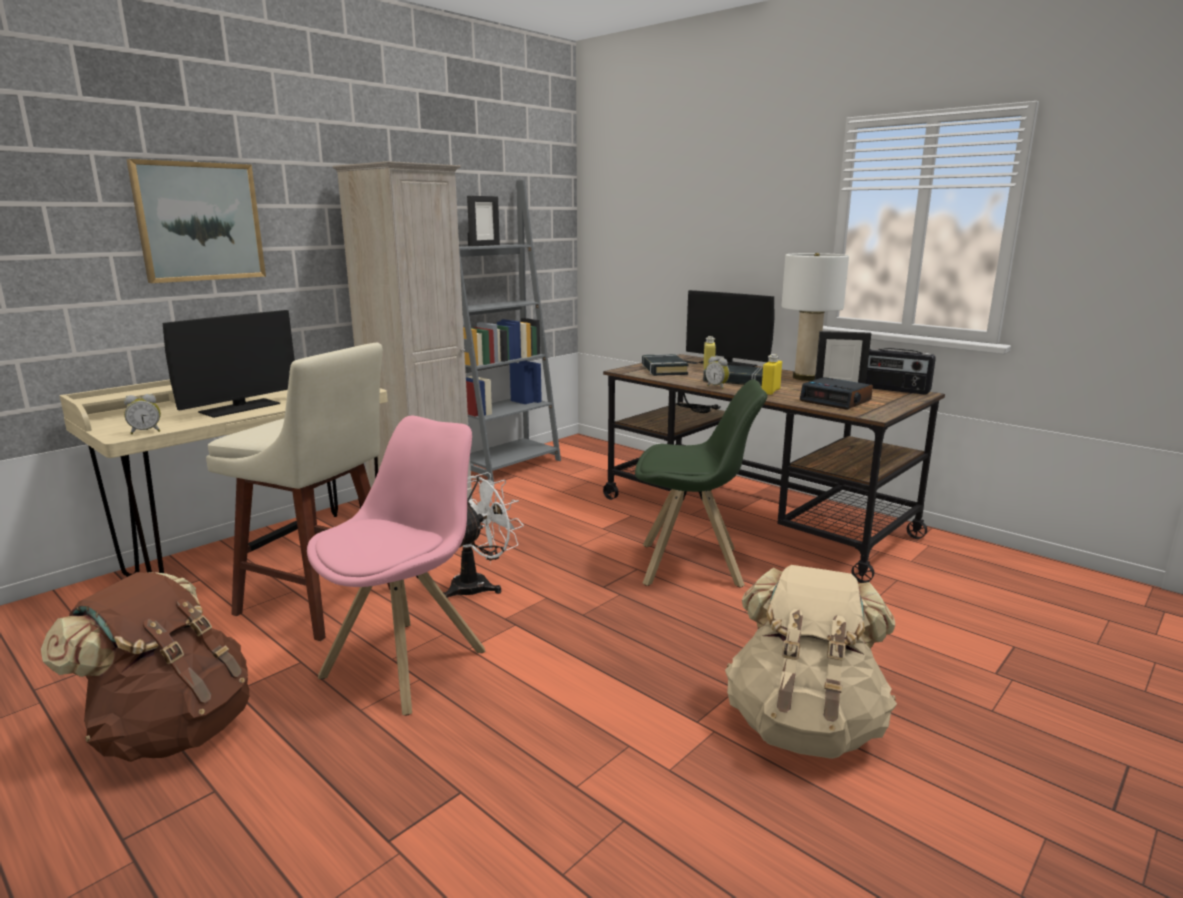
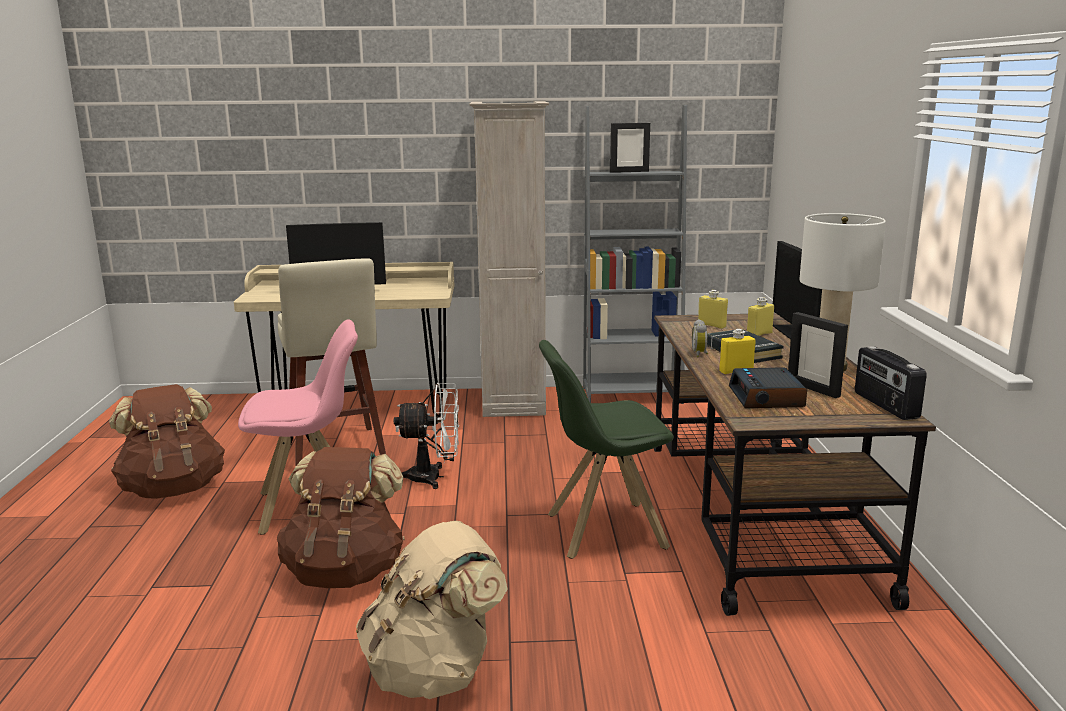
camera: 45 degrees right, 0 degrees up
(146, 431) = (264, 298): alarm clock -> none
(199, 222) = (362, 149): picture -> none
(571, 698) = (345, 572): none -> brown backpack
(663, 369) = (711, 326): black book -> yellow bottle
(692, 565) = (604, 530): green chair -> green chair turned 120 degrees clockwise

